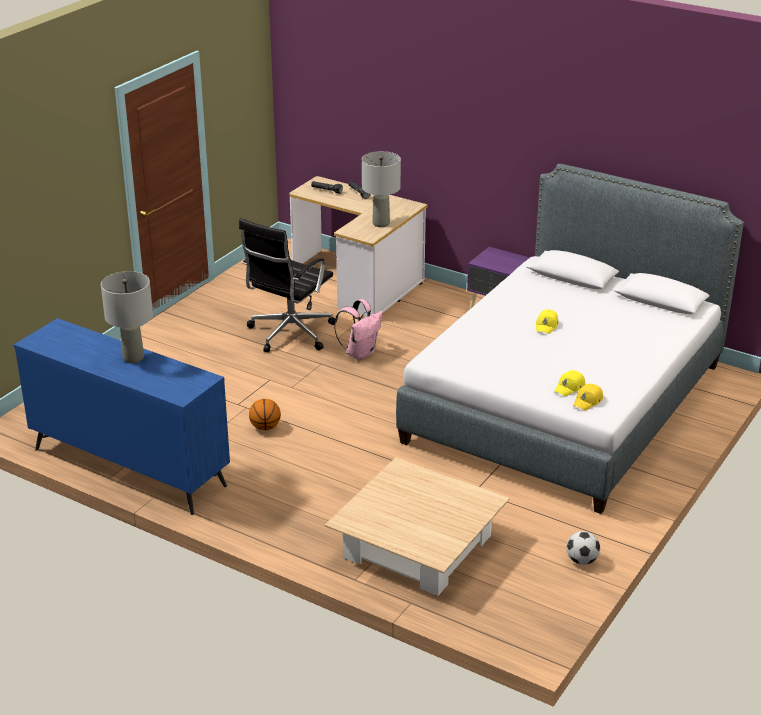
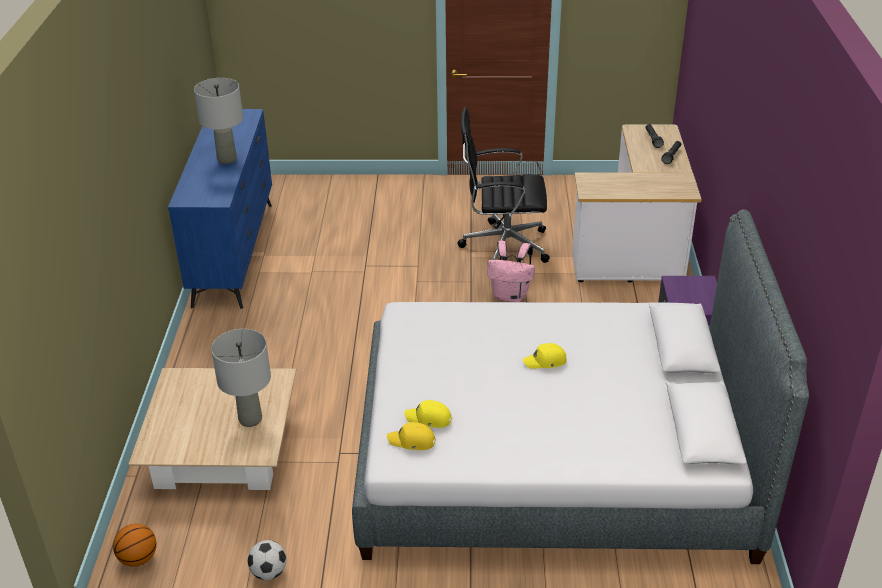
camera: 60 degrees right, 5 degrees up
(265, 427) = (343, 293): basketball -> basketball (138, 558)
(380, 224) = (623, 189): grey table lamp -> grey table lamp (250, 419)

